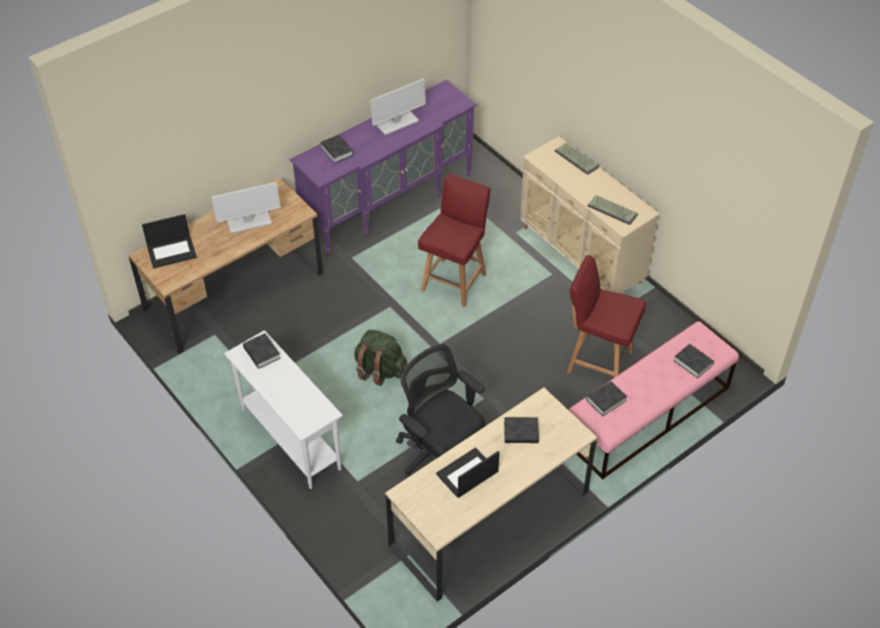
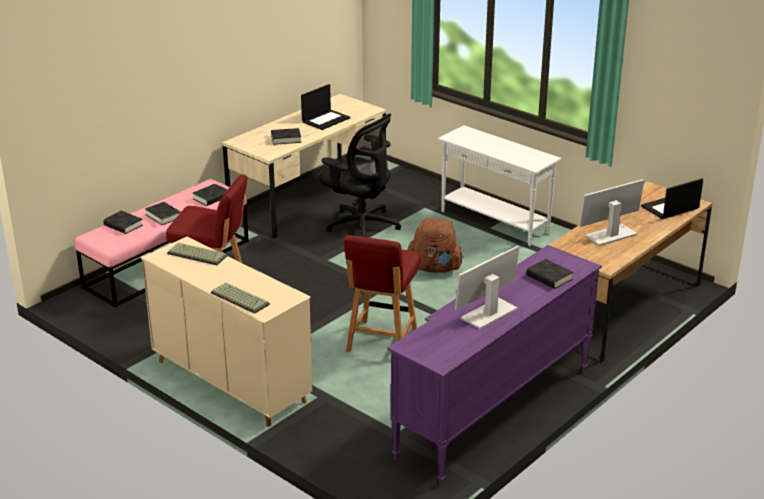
camera: 170 degrees right, 20 degrees down
(261, 353) = (527, 159): black book -> black book (163, 216)
(380, 370) = (435, 268): green backpack -> brown backpack

